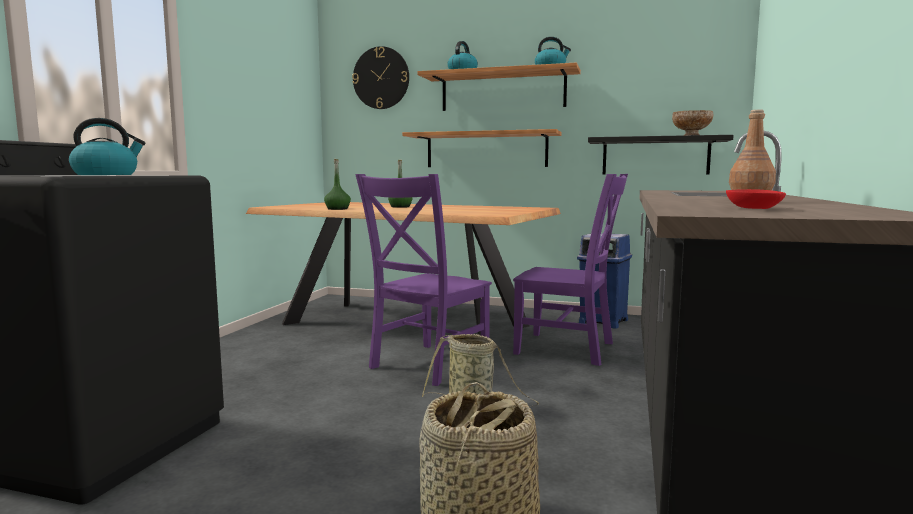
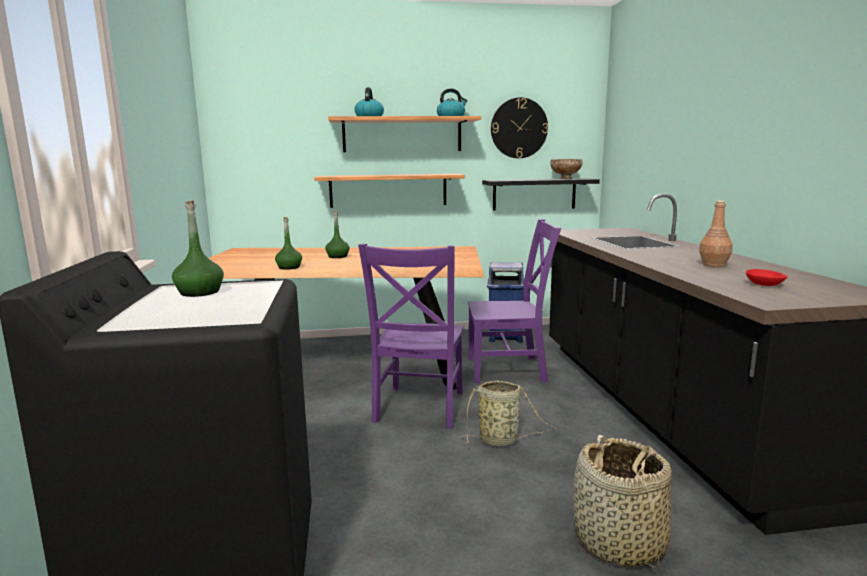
camera: 25 degrees left, 5 degrees up
(106, 175) = (199, 292): kettle -> green bottle
(381, 78) = (273, 116): wall clock -> wall clock (519, 128)

